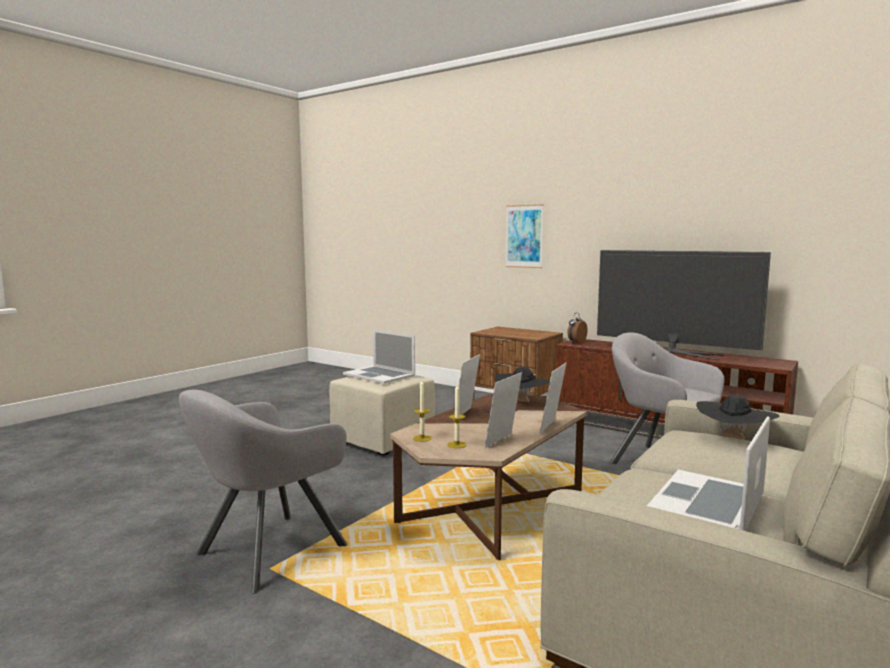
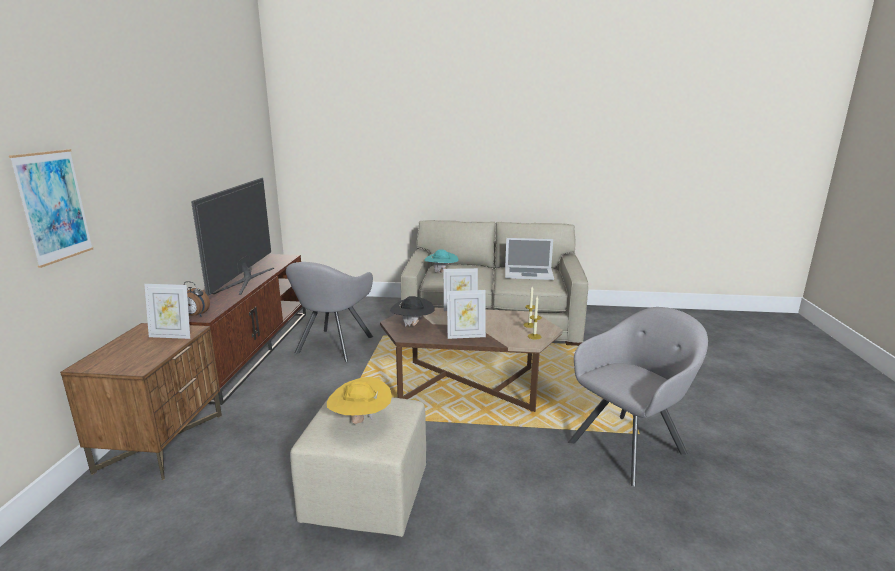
camera: 120 degrees left, 10 degrees up
(266, 553) = (630, 446): grey armchair -> grey armchair turned 45 degrees counterclockwise
(379, 375) = (360, 421): laptop -> yellow hat
(503, 441) = (505, 316): picture frame -> picture frame (172, 336)
(733, 440) = (441, 272): black hat -> turquoise hat

